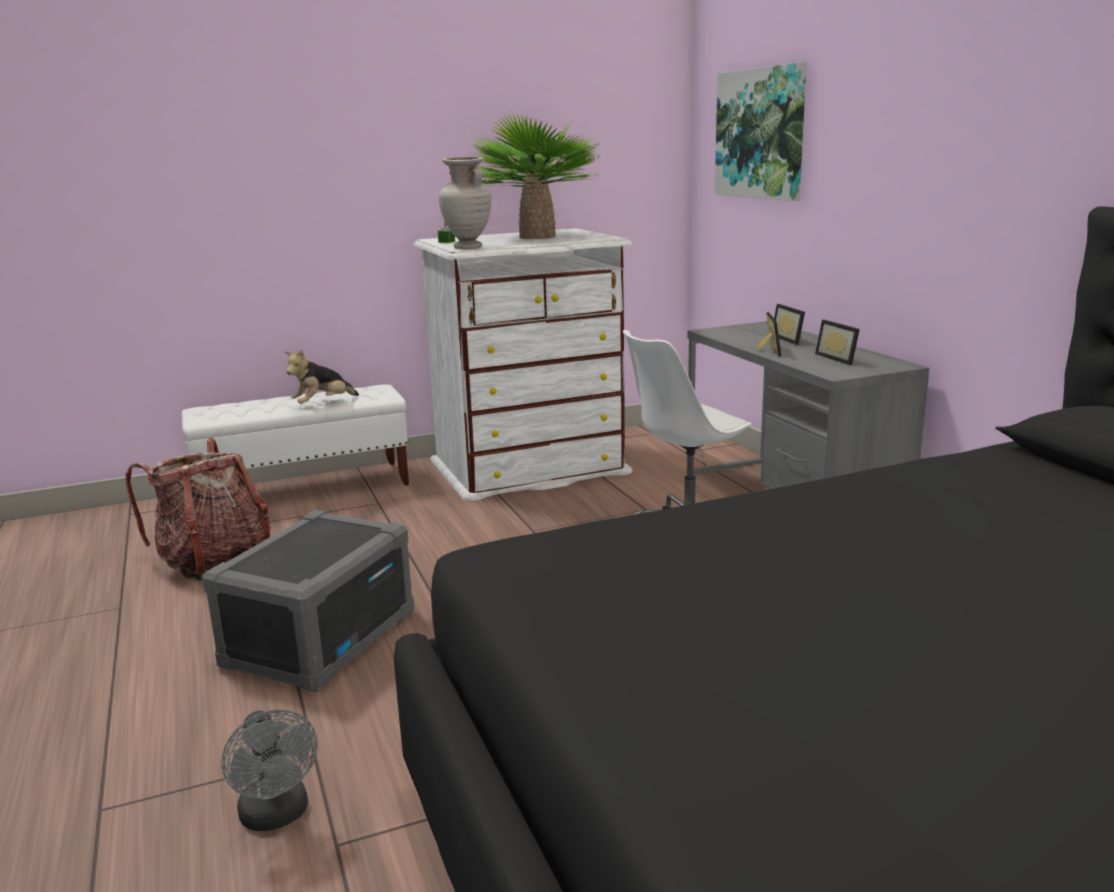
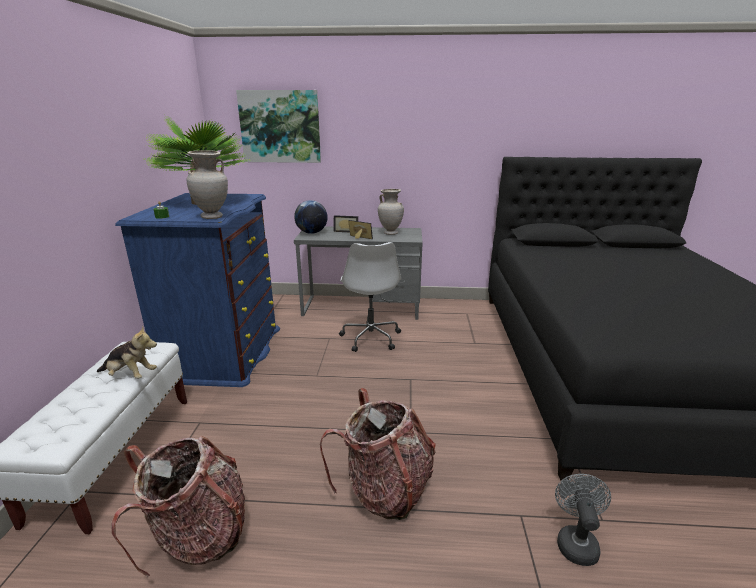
camera: 65 degrees left, 5 degrees up
(277, 816) = (575, 541): grey fan -> grey fan turned 75 degrees counterclockwise
(320, 638) = (385, 489): grey storage box -> backpack
(322, 404) = (130, 375): plush toy -> plush toy turned 60 degrees counterclockwise
(530, 465) = (224, 351): white dresser -> blue dresser
(739, 329) = (312, 233): none -> globe
(840, 358) = (390, 233): picture frame -> beige vase

